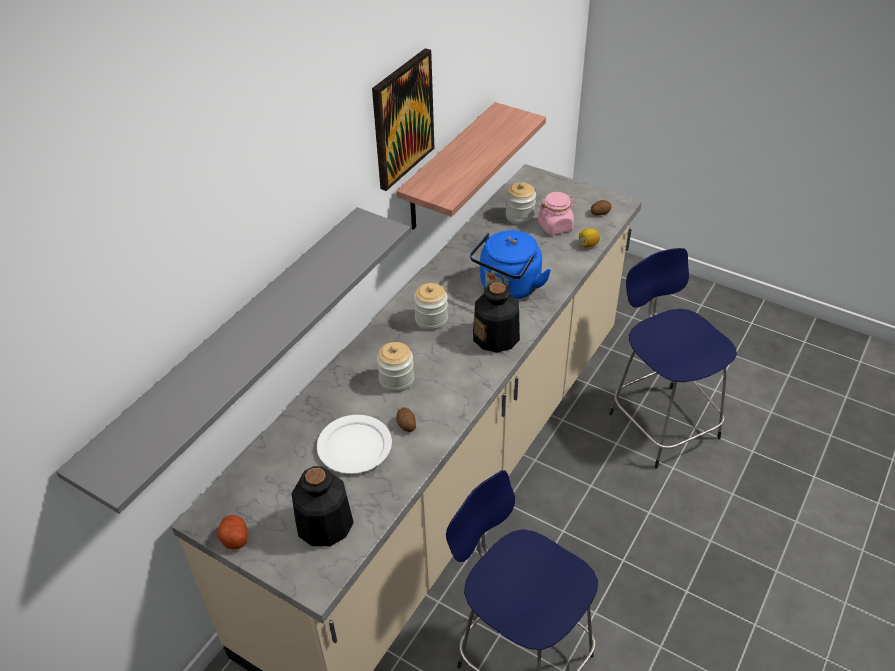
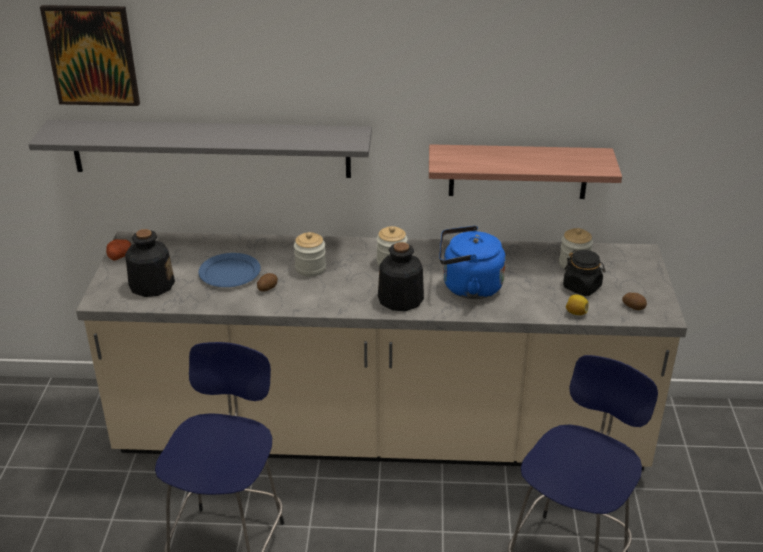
camera: 60 degrees right, 10 degrees down
(354, 446) = (230, 273): white plate -> blue plate
(402, 119) = (448, 84): picture -> picture (92, 55)
(555, 226) = (582, 287): pink jar -> black jar

